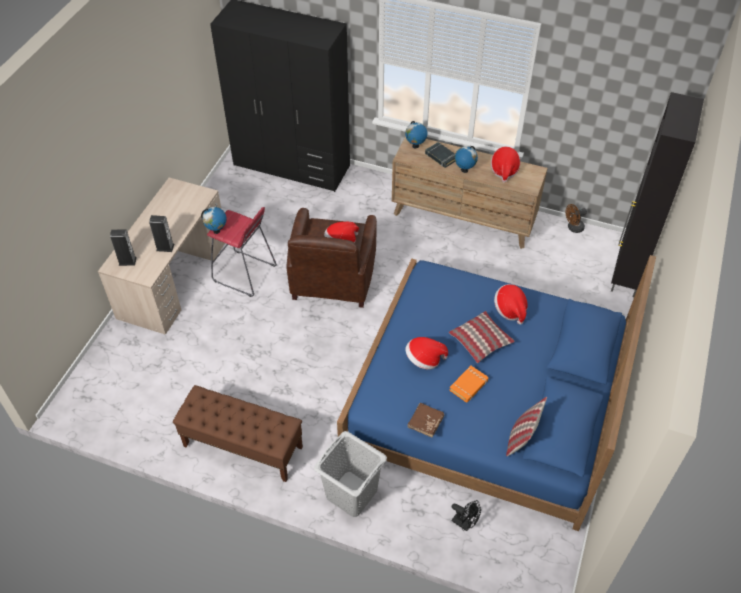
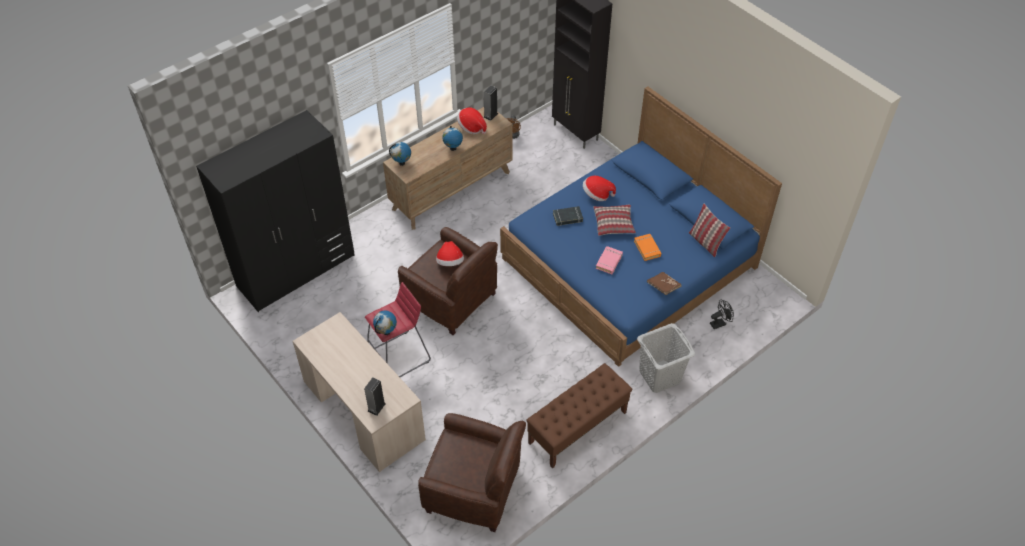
camera: 60 degrees left, 0 degrees up
(130, 395) = (474, 489): none -> brown armchair
(165, 247) = (381, 374): speaker -> speaker (490, 115)
(424, 359) = (609, 262): hat -> pink book
(441, 157) = (427, 154): black book -> black book (567, 218)

